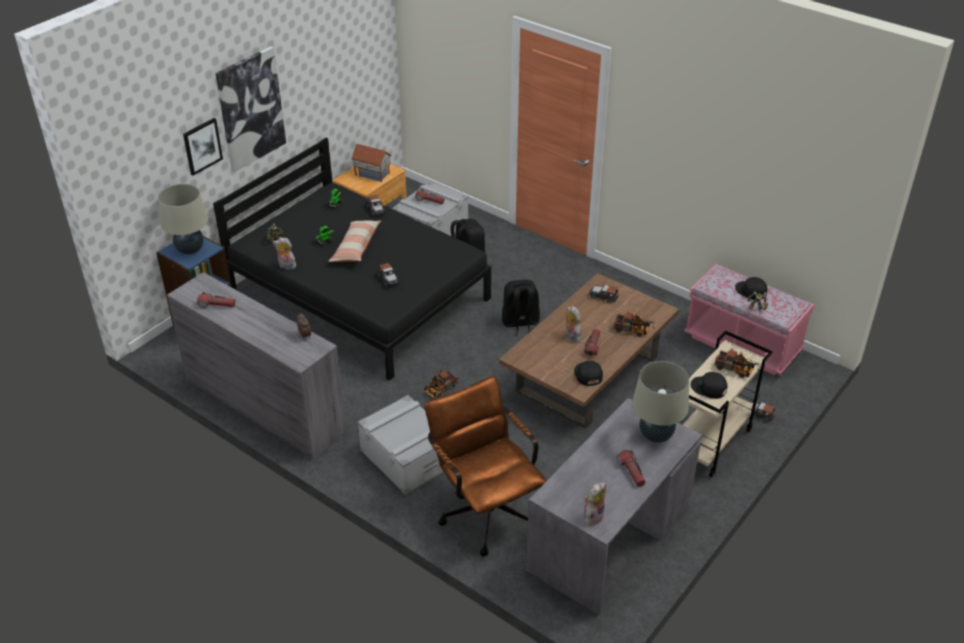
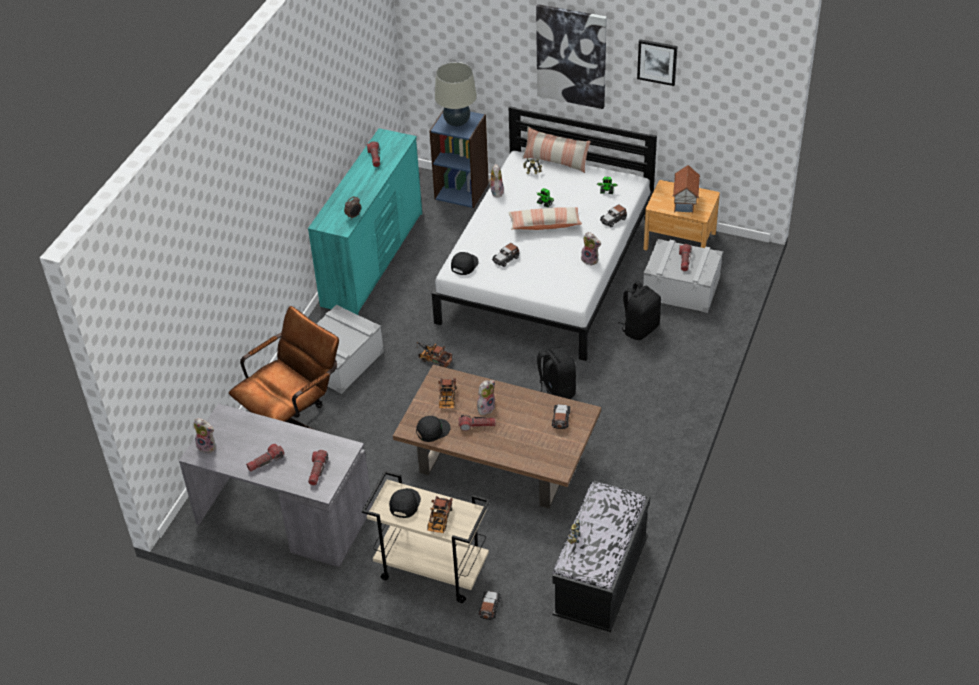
camera: 75 degrees right, 5 degrees up
(202, 146) = (511, 54): picture -> picture (657, 61)
(264, 405) = (374, 259): grey dresser -> turquoise dresser
(268, 223) = (555, 161): none -> pillow
(359, 294) = (547, 270): black bed -> white bed
(421, 233) = (591, 260): none -> plush toy
(633, 330) = (514, 452): toy truck -> toy truck (447, 399)
(656, 435) = (317, 471): beige table lamp -> flashlight
(742, 345) = (601, 579): pink bench -> black bench
(751, 291) = (604, 529): black cap -> black cap (464, 265)

